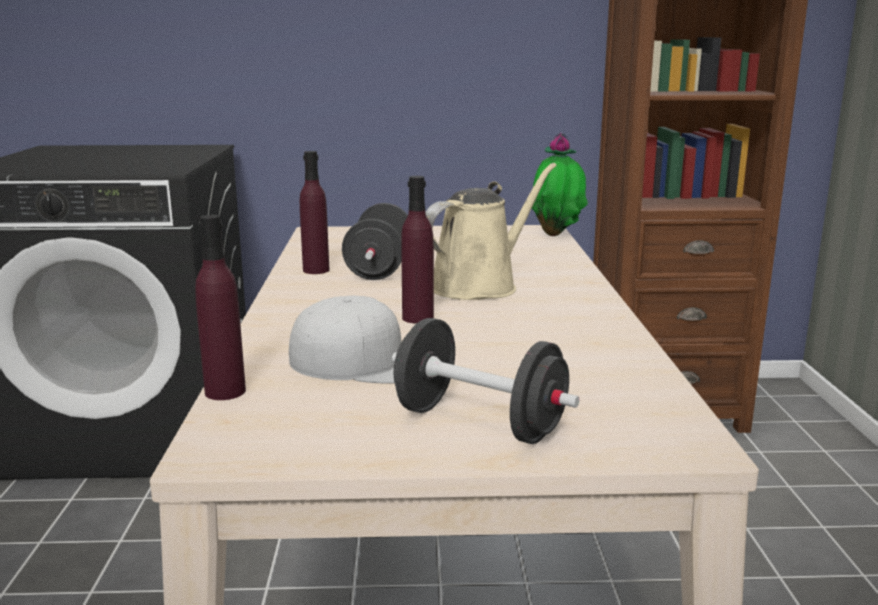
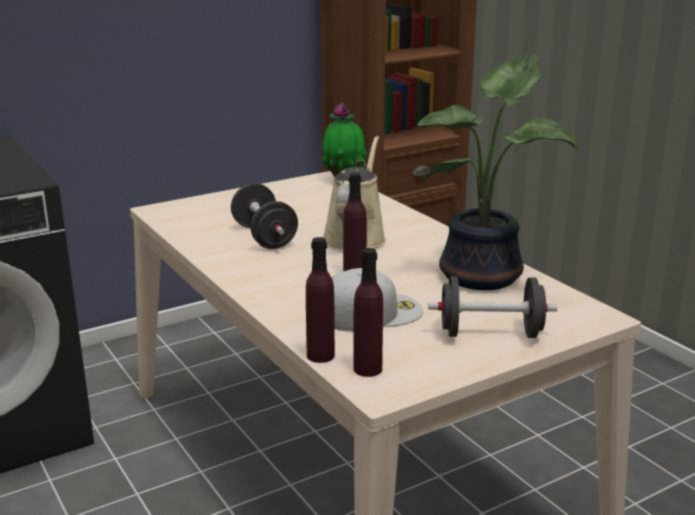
camera: 30 degrees left, 5 degrees up
(316, 270) = (220, 248): purple bottle -> purple bottle (367, 369)
(584, 354) = (486, 275): none -> potted plant

